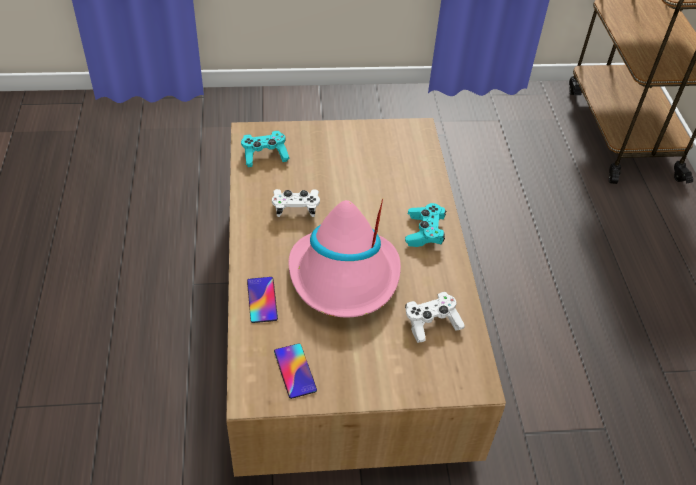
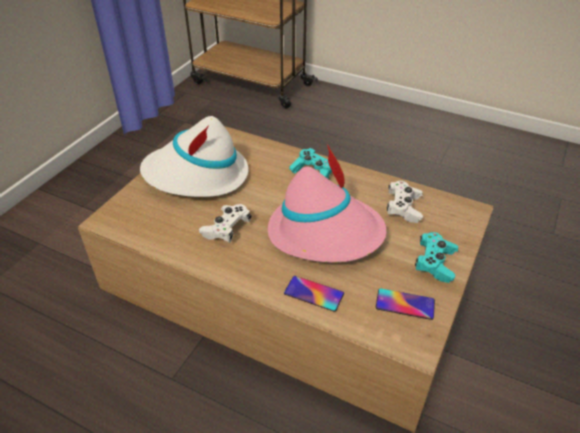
camera: 55 degrees left, 5 degrees down
(264, 155) = (145, 222): turquoise game controller -> turquoise game controller (435, 263)
(348, 155) = (197, 175): none -> white hat

